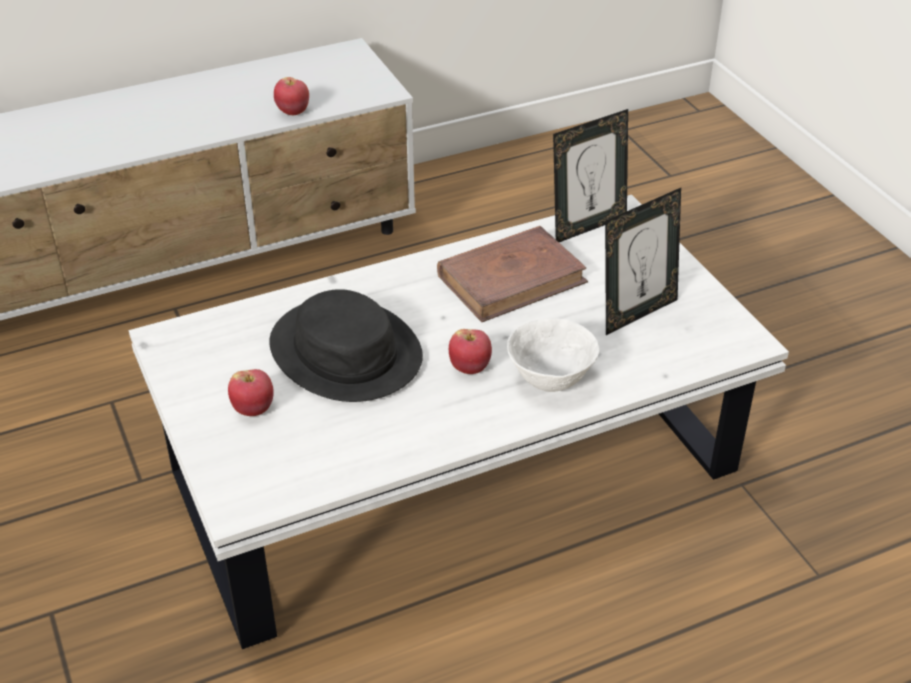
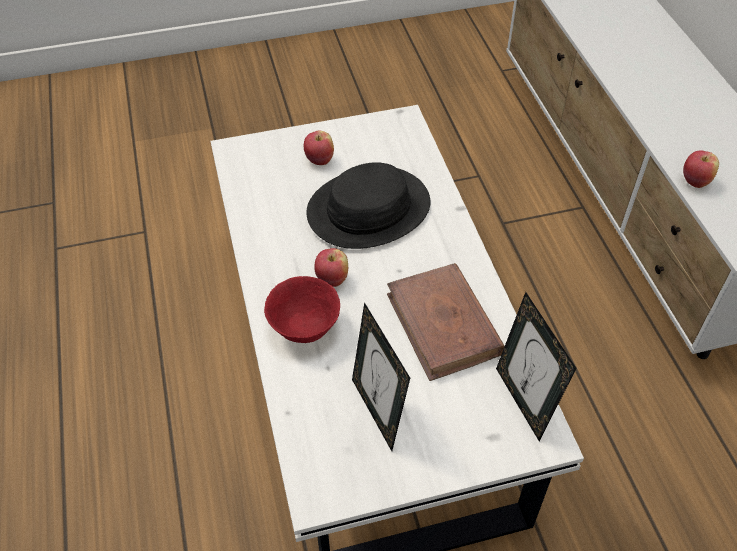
camera: 100 degrees right, 10 degrees up
(550, 379) = (305, 328): white bowl -> red bowl

